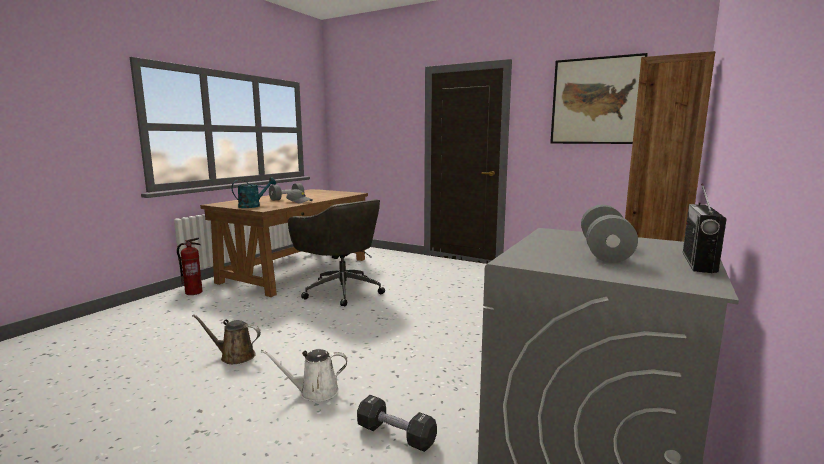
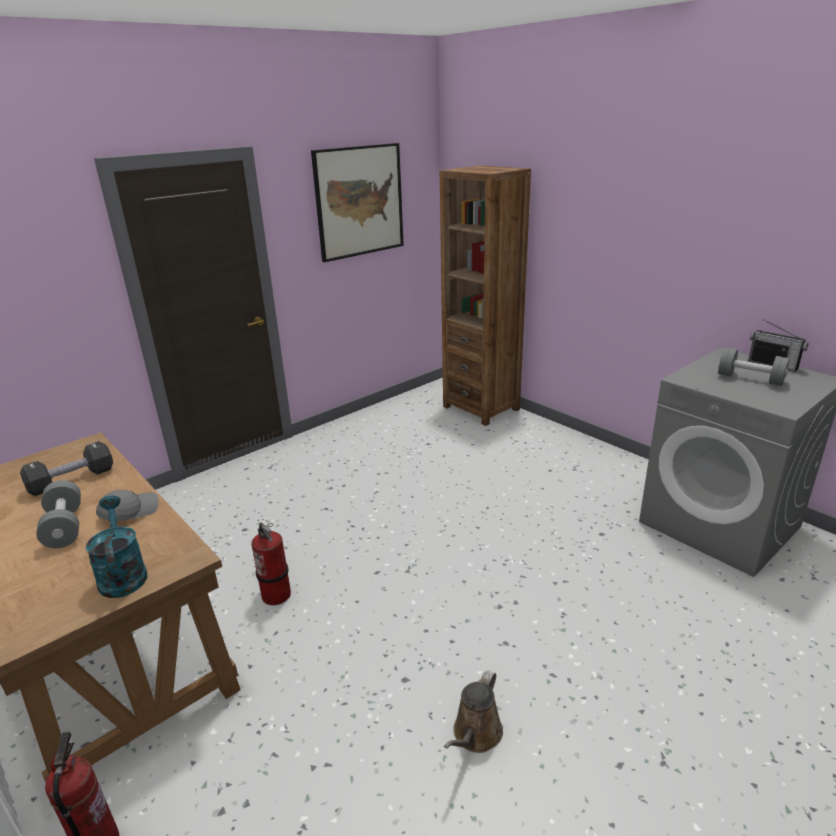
camera: 70 degrees left, 15 degrees up
(314, 392) = (589, 650): white watering can -> none
(341, 291) = (276, 594): grey office chair -> fire extinguisher
(396, 435) = (668, 600): black dumbbell -> black dumbbell (72, 480)

